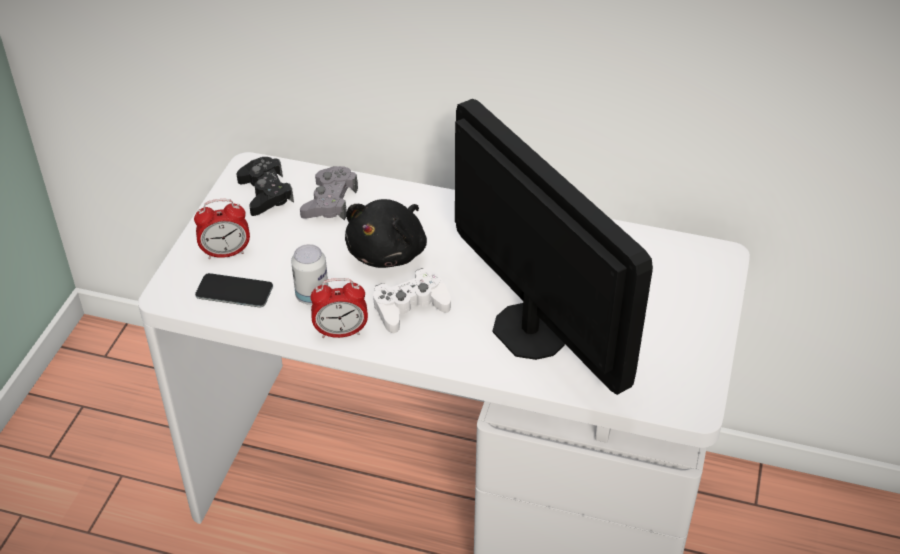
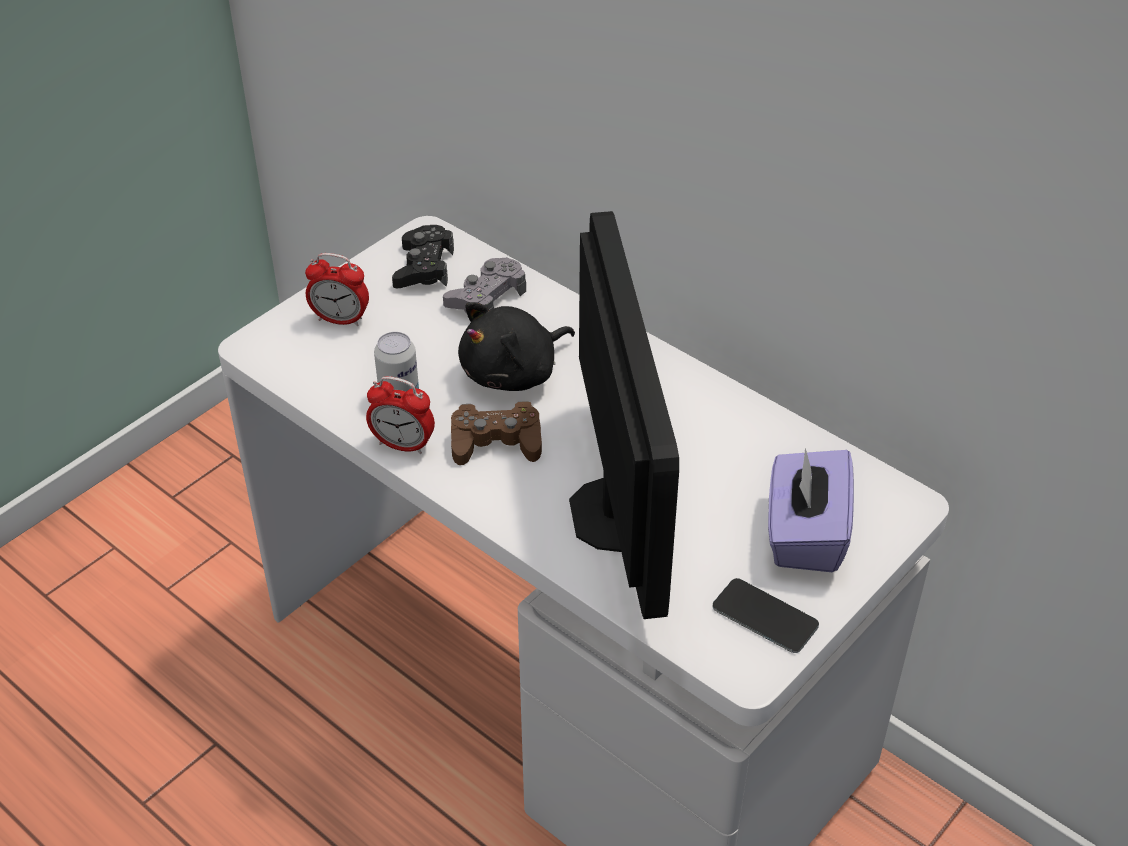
camera: 25 degrees right, 0 degrees up
(234, 291) = (322, 363): phone -> phone (765, 616)
(410, 307) = (496, 442): white game controller -> brown game controller
(668, 300) = (804, 534): none -> purple tissue box

